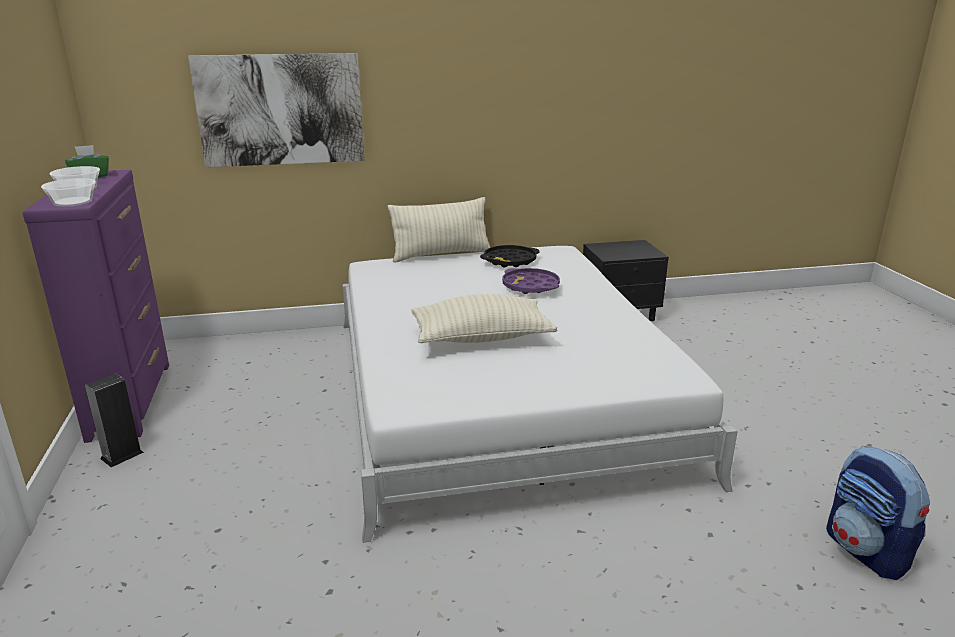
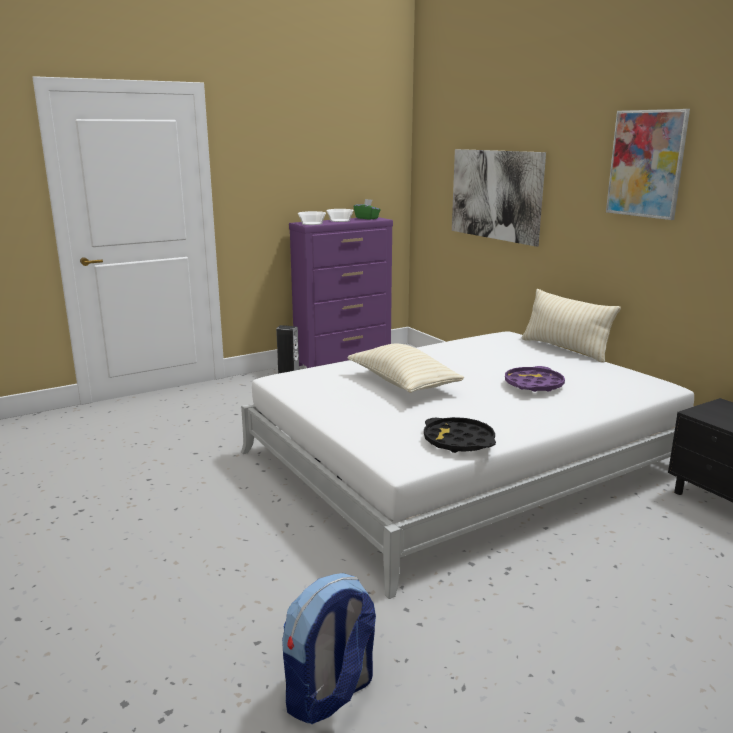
camera: 70 degrees right, 5 degrees down
(488, 59) = (646, 164): none -> picture
(510, 261) = (584, 369): black tray -> black tray (458, 441)

